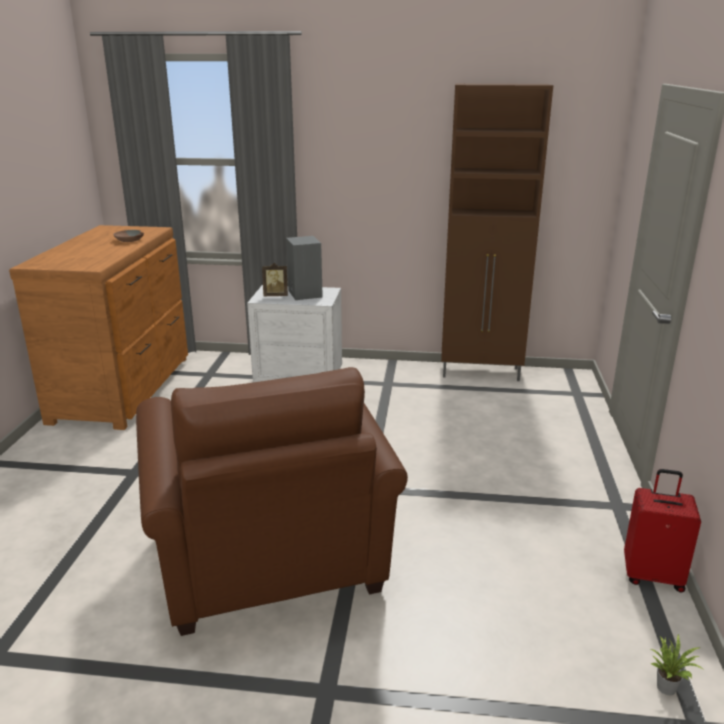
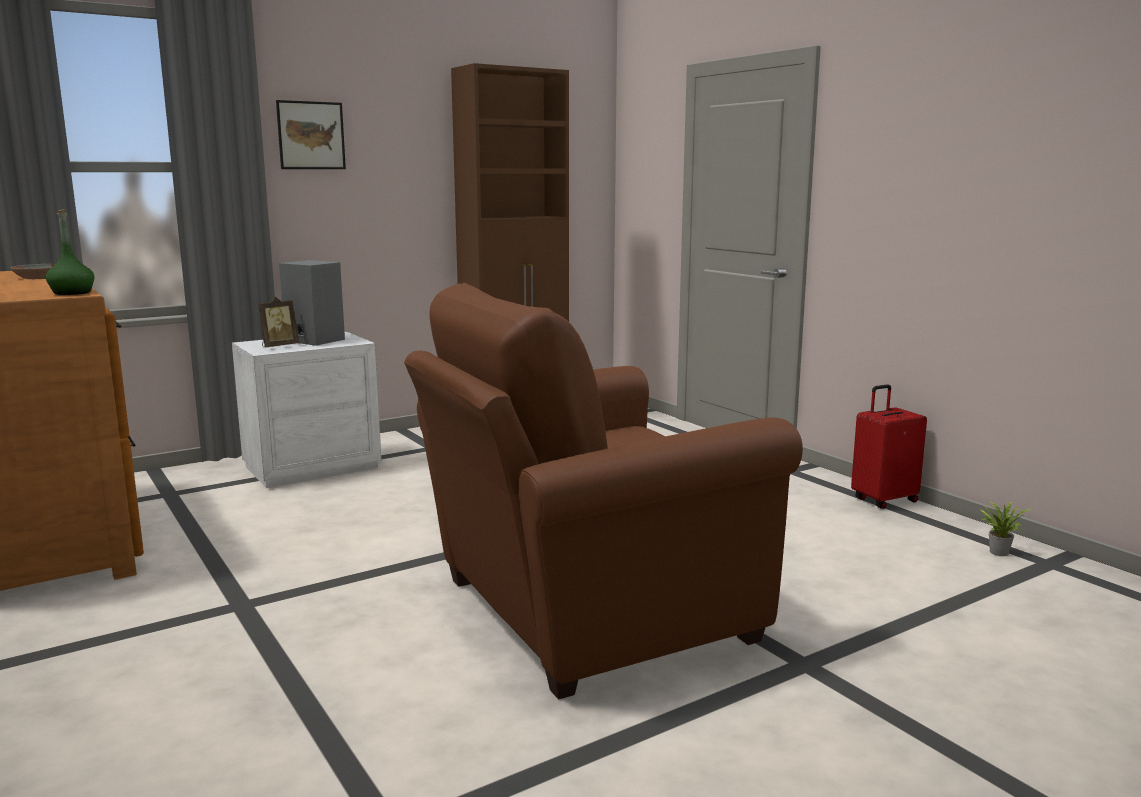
camera: 40 degrees left, 10 degrees down
(95, 265) = (72, 293): none -> green bottle
(270, 566) = (582, 611): brown armchair -> brown armchair turned 120 degrees clockwise
(336, 140) = (311, 135): none -> picture

